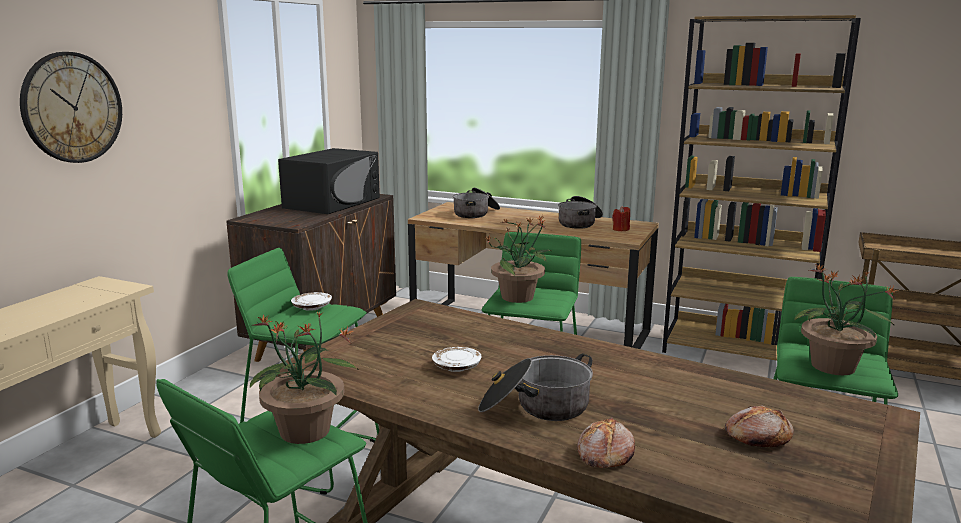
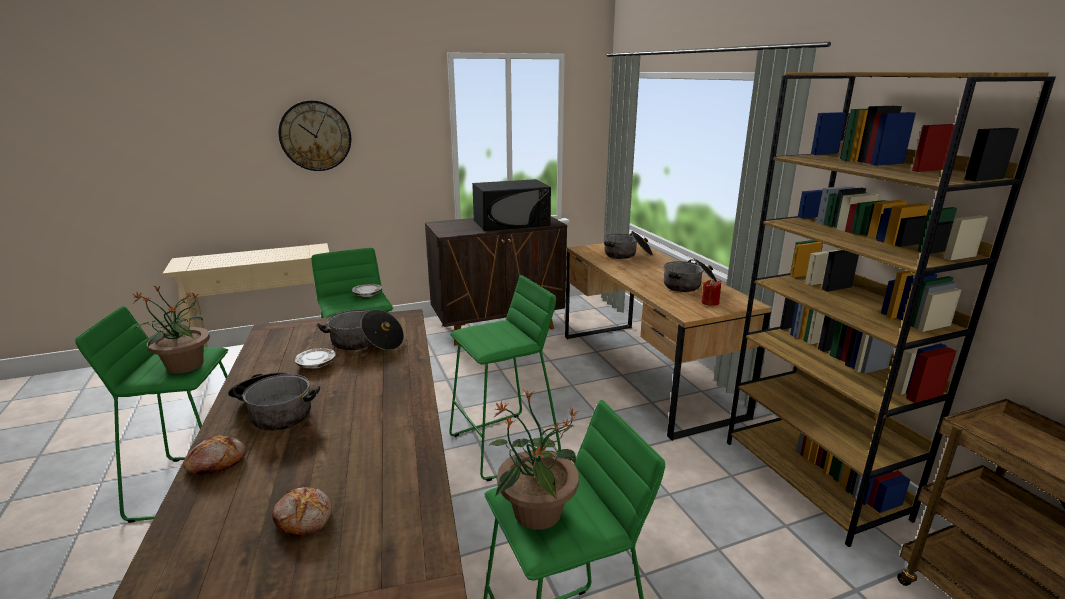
camera: 45 degrees right, 5 degrees up
(449, 337) = (365, 343): none -> cooking pot
(518, 297) = (484, 332): potted plant -> none

